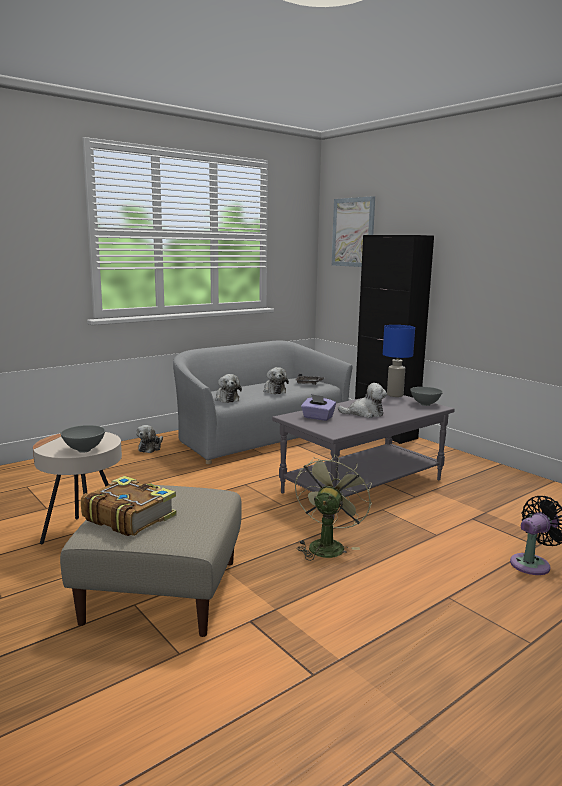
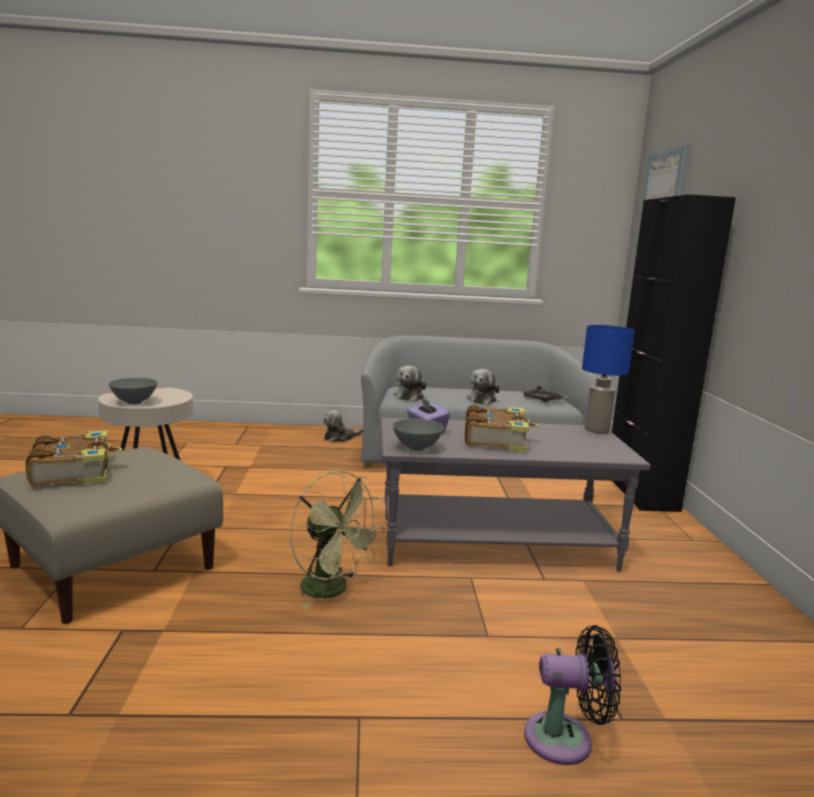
camera: 35 degrees right, 0 degrees up
(327, 545) = (332, 590): green fan -> green fan turned 75 degrees clockwise
(364, 413) = (496, 439): plush toy -> book
(425, 404) = (614, 449): grey bowl -> grey bowl (417, 448)

